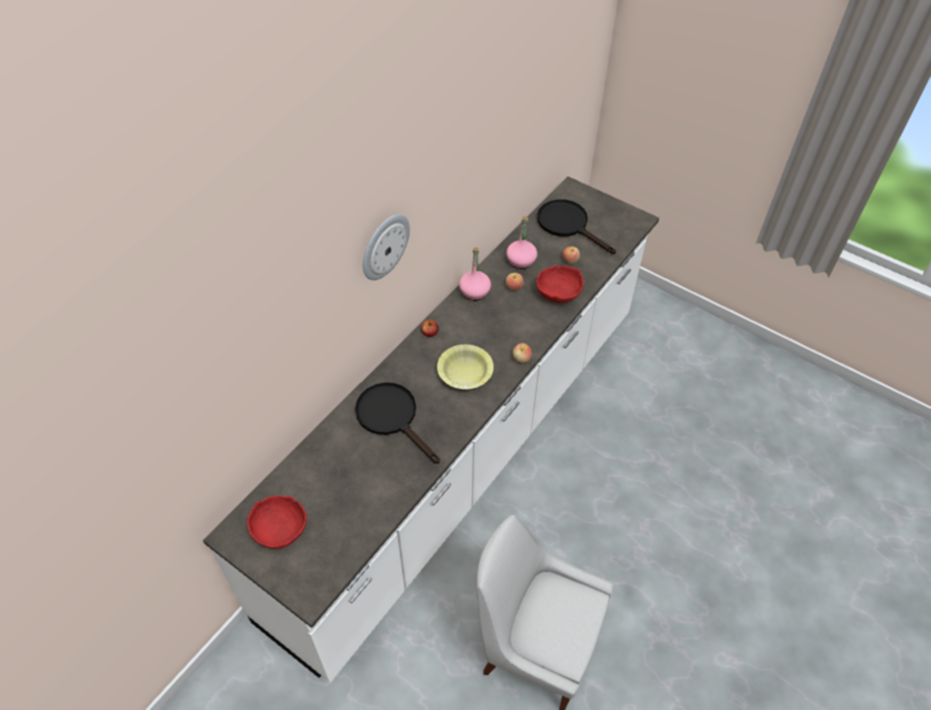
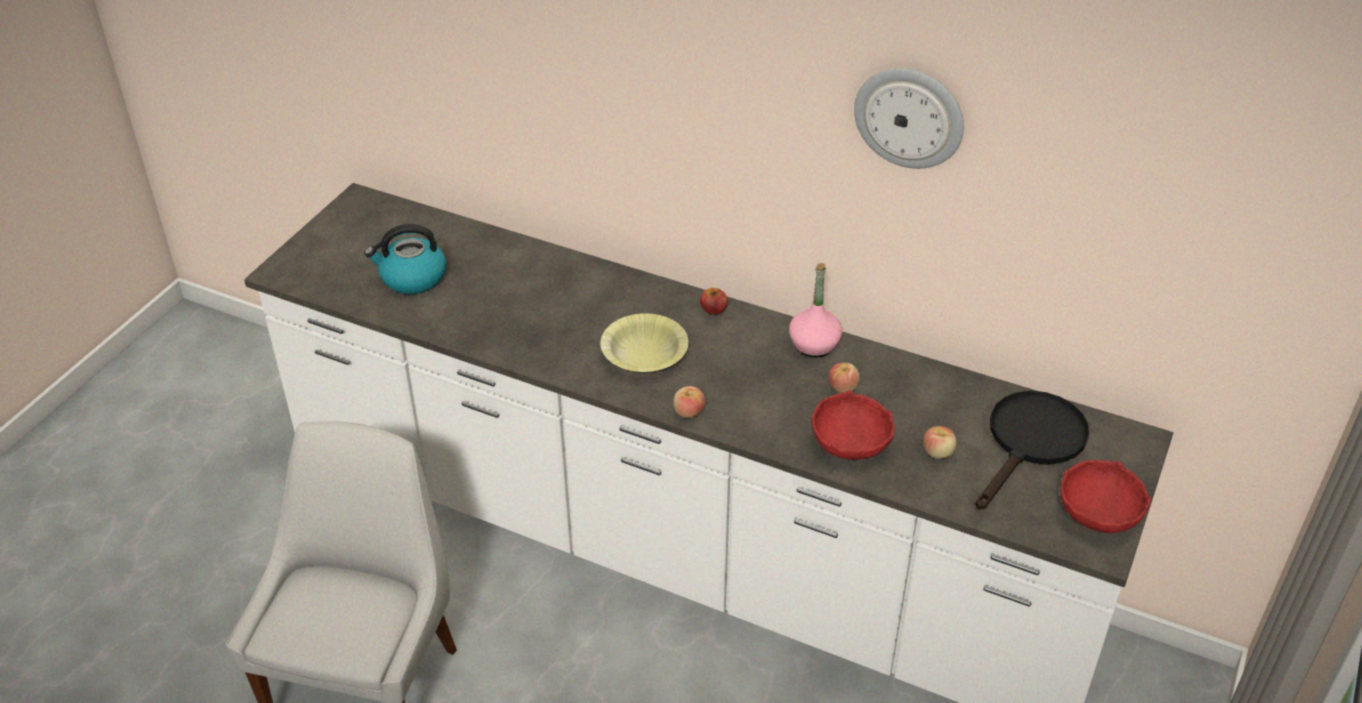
camera: 80 degrees right, 10 degrees down
(279, 529) = (368, 233): red bowl -> red bowl (1099, 513)
(347, 500) = (412, 278): none -> kettle
(384, 246) = (687, 106): wall clock -> wall clock (909, 117)
(392, 417) = (548, 295): black frying pan -> none
(521, 261) = (908, 390): pink bottle -> none

